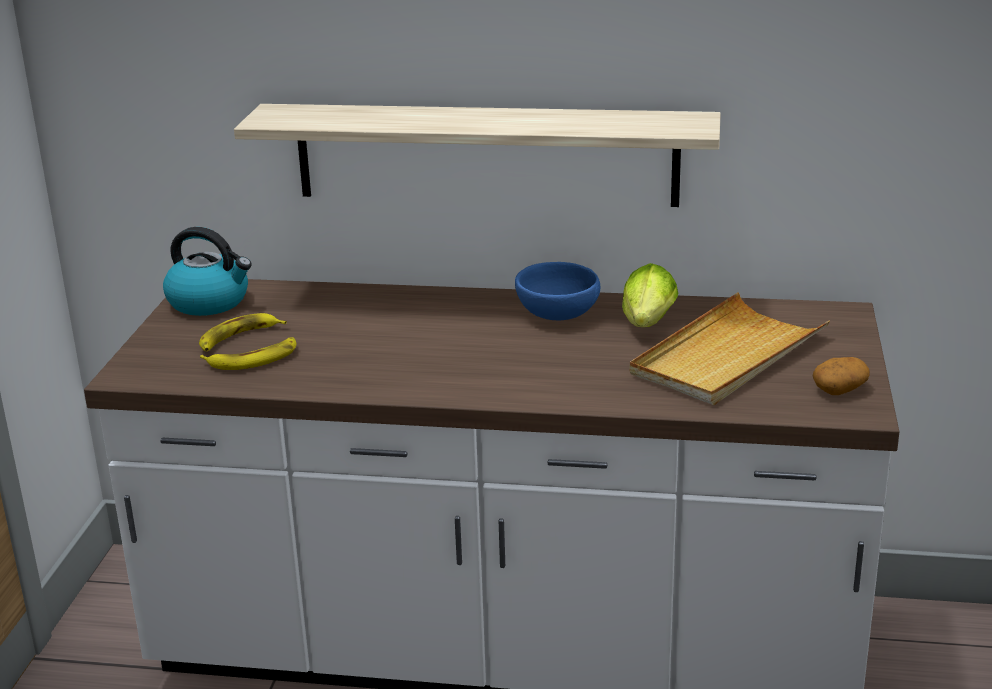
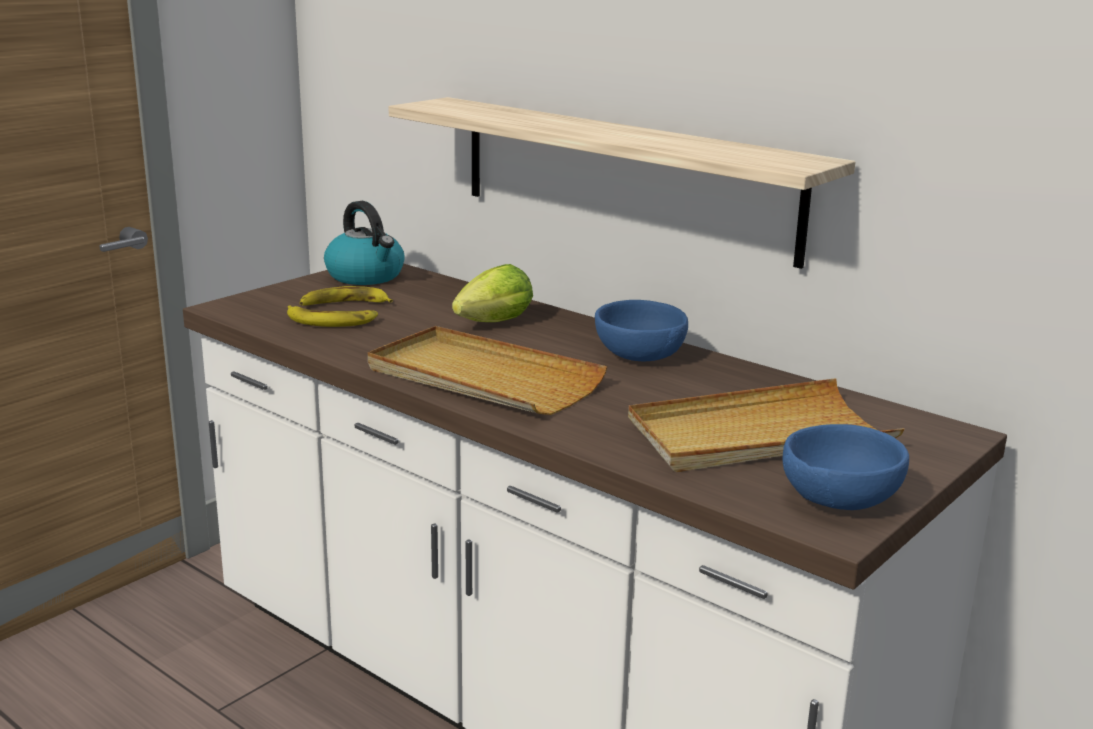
camera: 30 degrees right, 5 degrees down
(468, 374) = (482, 378): none -> beige tray
(647, 326) = (713, 388): lettuce -> lettuce (490, 324)
(839, 389) = (842, 500): potato -> blue bowl

